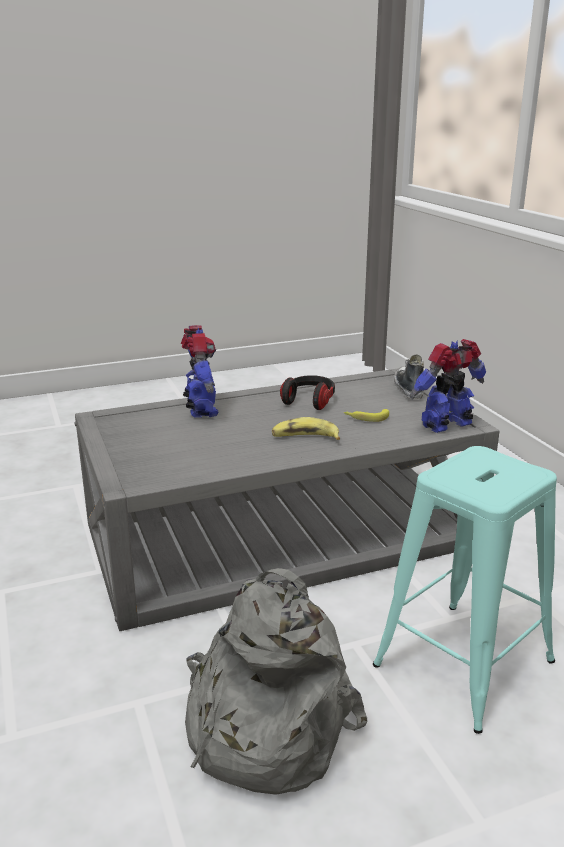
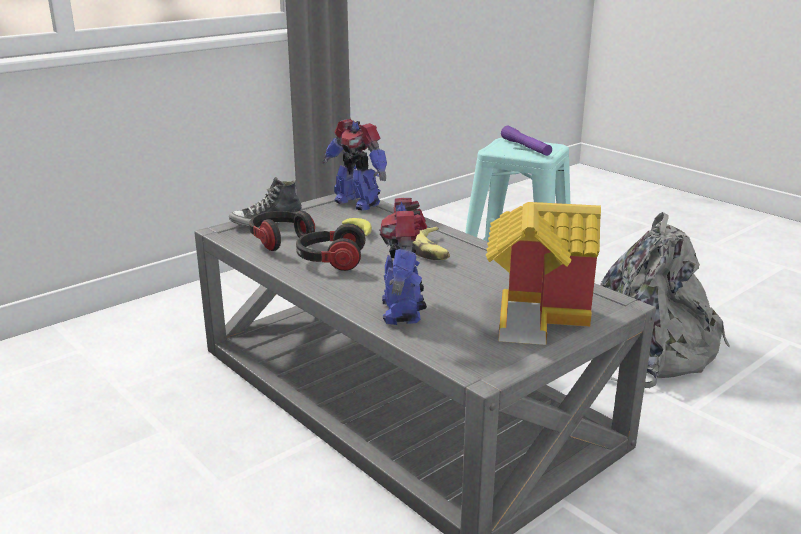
camera: 110 degrees left, 0 degrees up
(144, 448) = (536, 316): none -> toy house
(201, 409) = (403, 310): toy robot -> toy robot turned 60 degrees counterclockwise
(361, 389) = (280, 240): none -> headphones
(488, 475) = (525, 147): none -> purple flashlight

